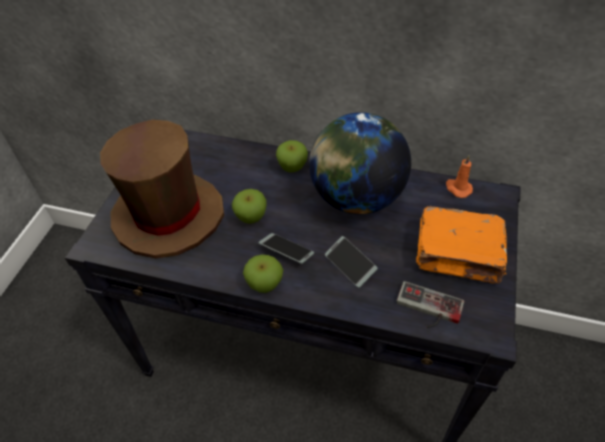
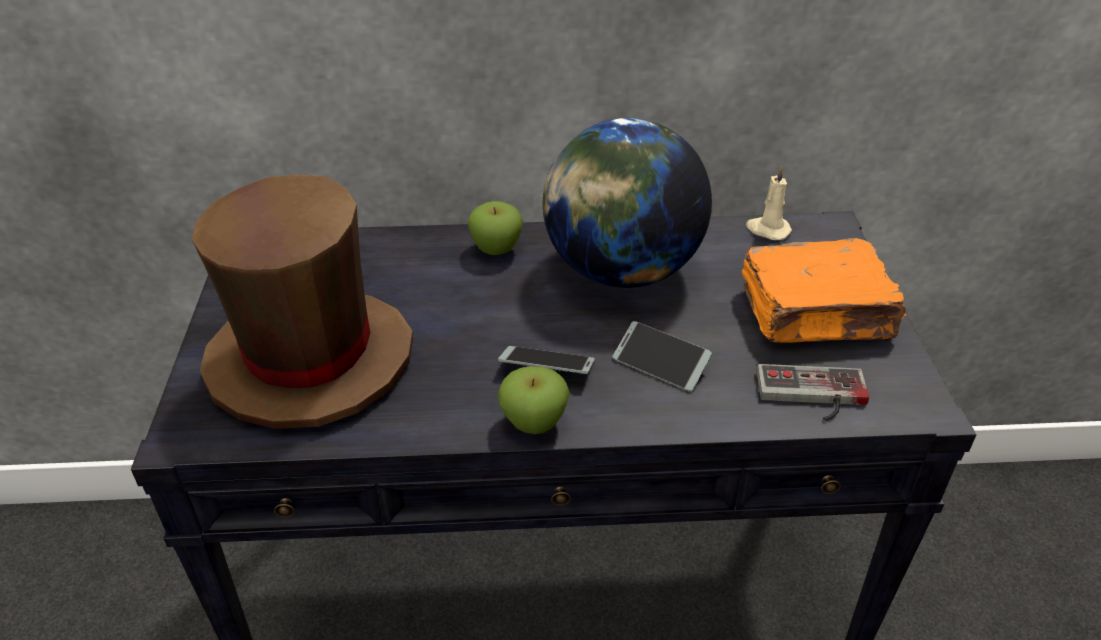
camera: 20 degrees left, 10 degrees down
(251, 217) = (461, 332): apple -> none
(458, 188) = (767, 229): orange candle -> beige candle

